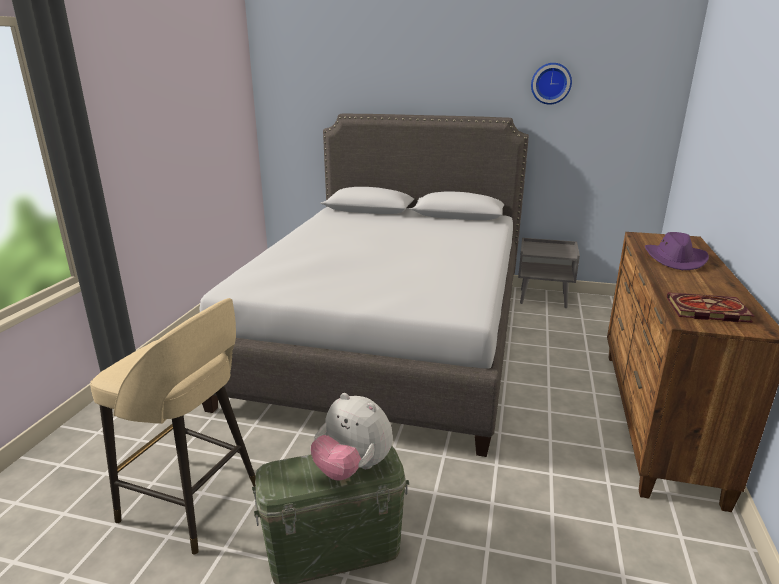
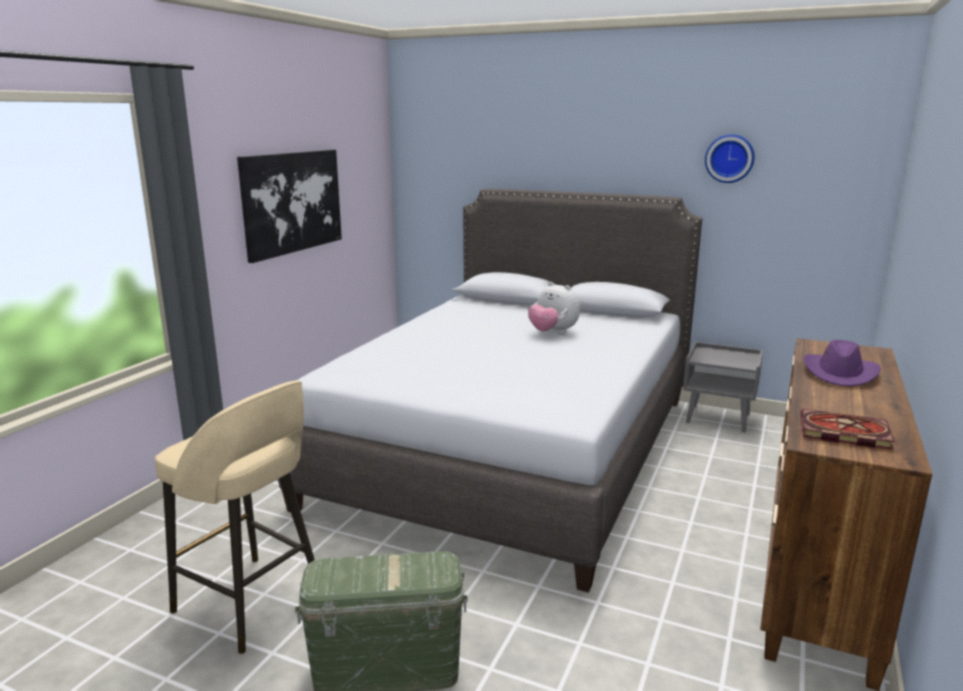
camera: 10 degrees right, 5 degrees down
(173, 128) = (292, 202): none -> picture
(352, 468) = (405, 574): plush toy -> plush toy (553, 333)

